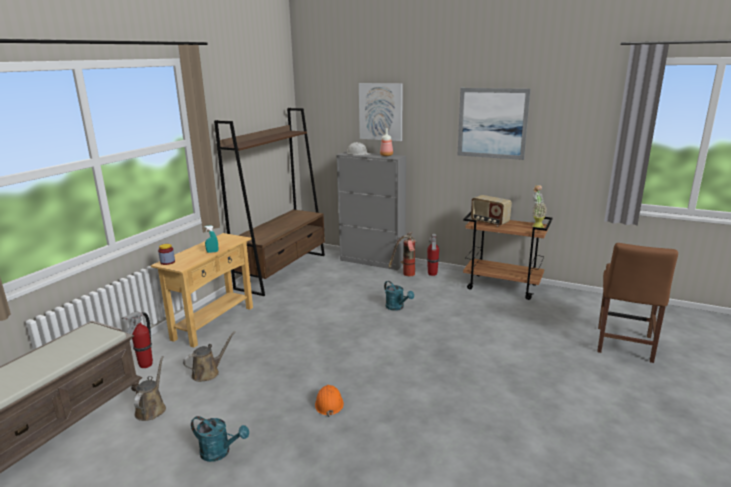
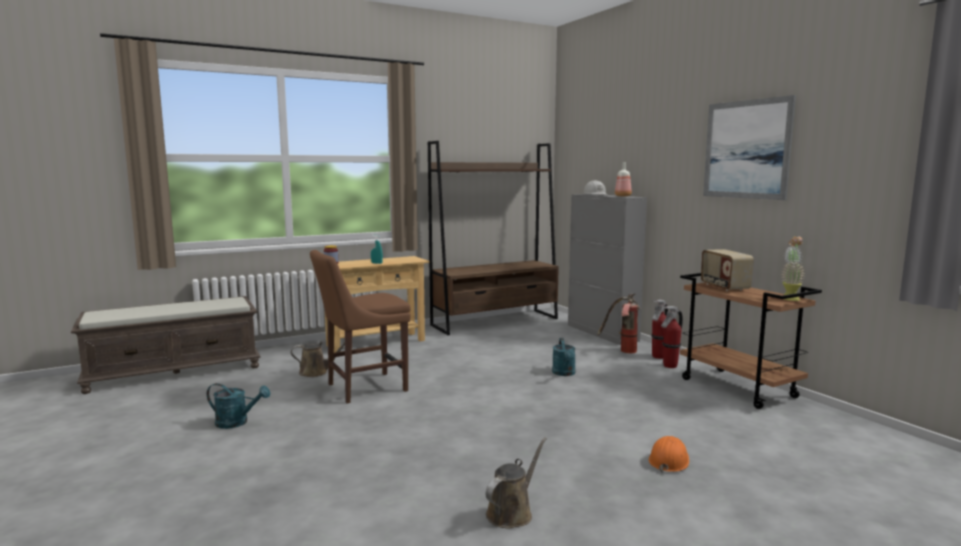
camera: 35 degrees right, 10 degrees down
(145, 365) = (285, 355): fire extinguisher -> fire extinguisher (669, 366)
(152, 409) = (244, 381): brown watering can -> brown watering can (512, 512)
(220, 452) = (237, 422): turquoise watering can -> turquoise watering can turned 45 degrees counterclockwise
(329, 403) = (369, 422): orange hard hat -> orange hard hat (669, 460)
(381, 111) = (627, 144): picture -> none
(623, 346) = (843, 496): brown chair -> brown chair (363, 388)

